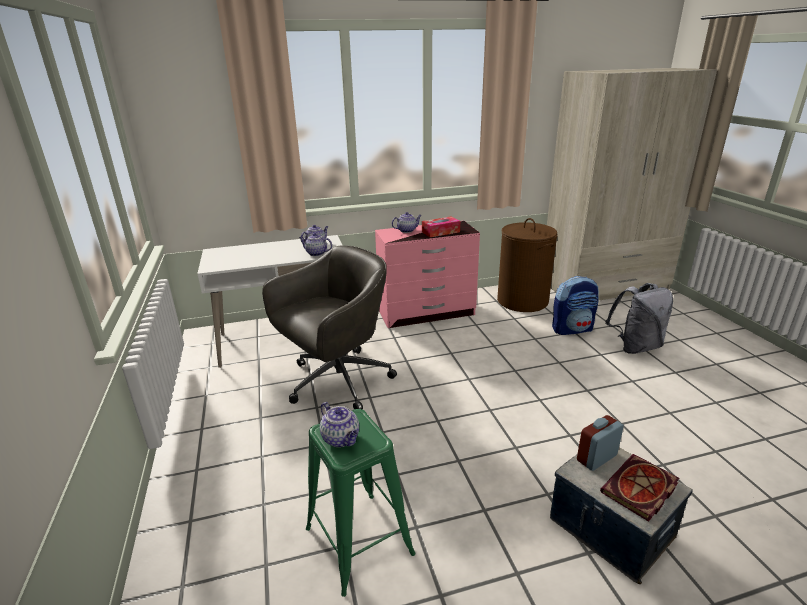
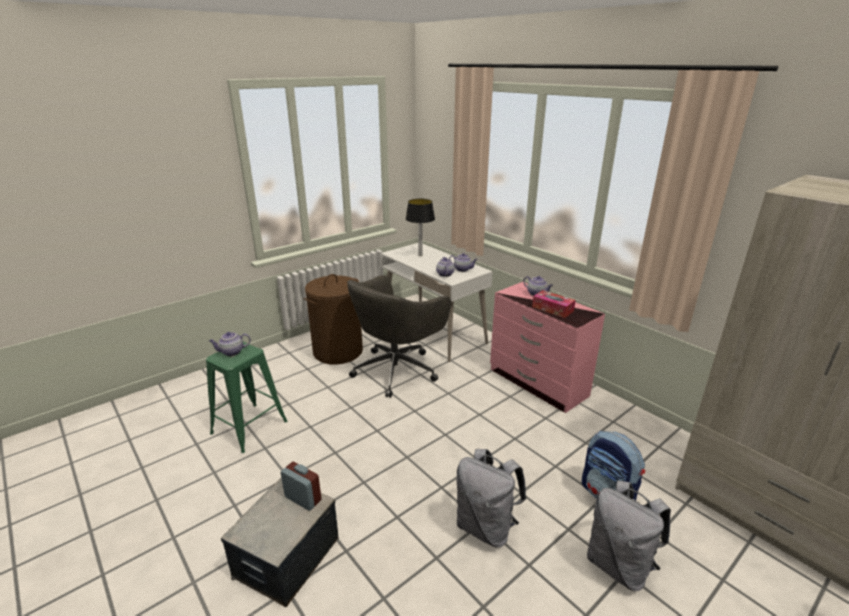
camera: 65 degrees right, 0 degrees up
(245, 255) = (420, 255): none -> table lamp
(336, 381) = (397, 369): grey office chair -> grey office chair turned 105 degrees clockwise
(341, 439) = (231, 352): teapot -> teapot turned 45 degrees clockwise
(522, 301) = (635, 441): brown laundry basket -> brown laundry basket (338, 351)
(592, 389) = (486, 527): none -> grey backpack
(640, 490) = (268, 528): book -> none

